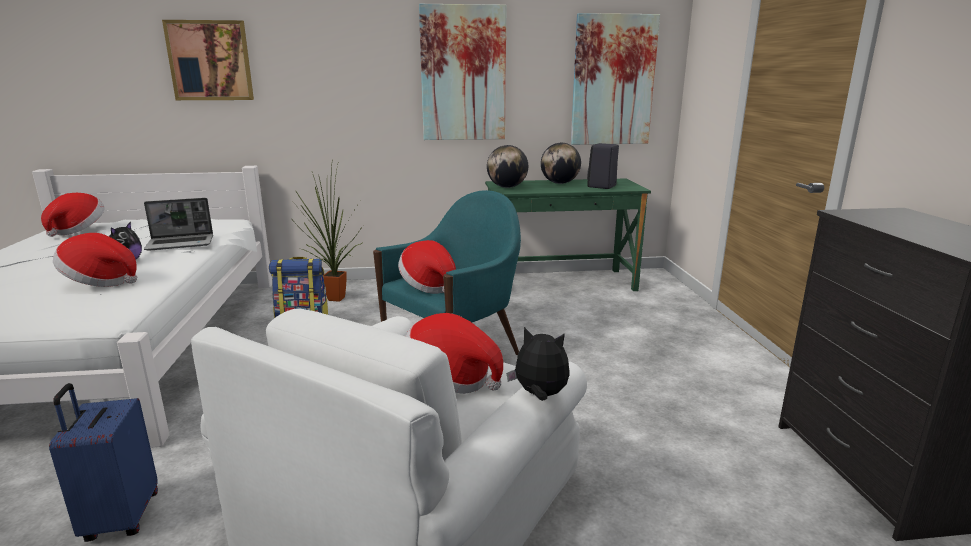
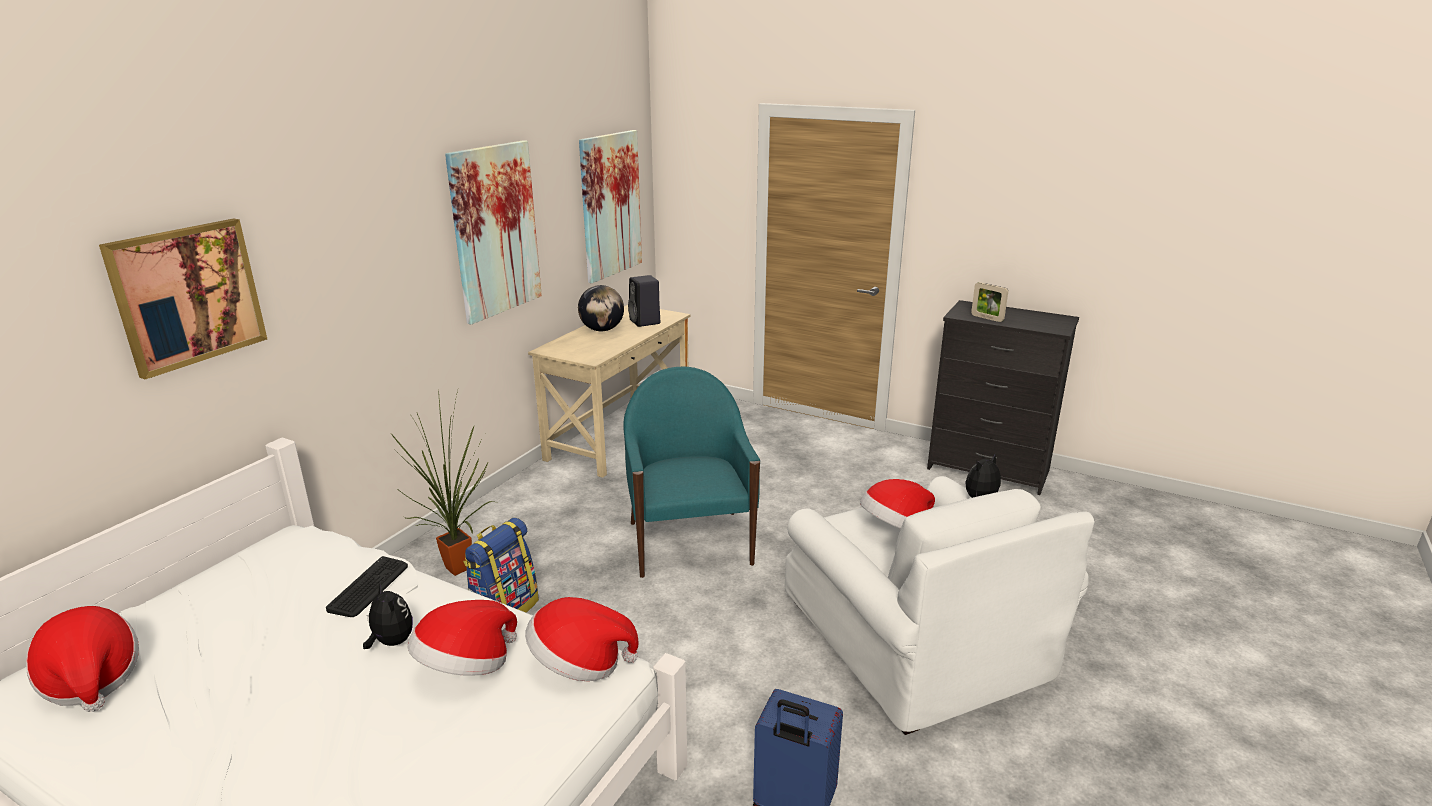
camera: 55 degrees left, 5 degrees up
(181, 243) = (369, 587): laptop -> keyboard
(429, 286) = (689, 484): hat -> hat (580, 664)
(507, 187) = (577, 352): globe -> none
(560, 283) = (619, 436): green desk -> beige desk
(883, 223) = (987, 318): none -> picture frame

